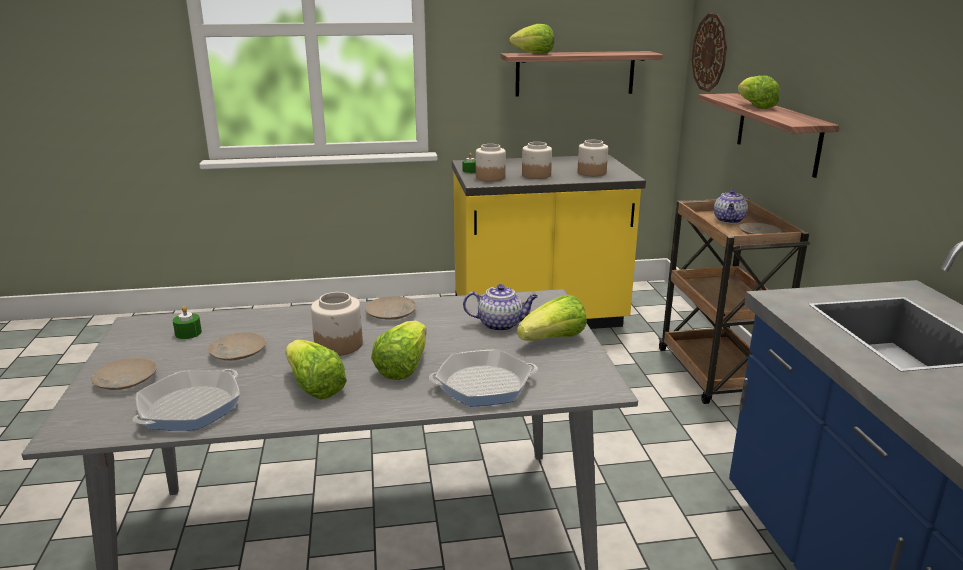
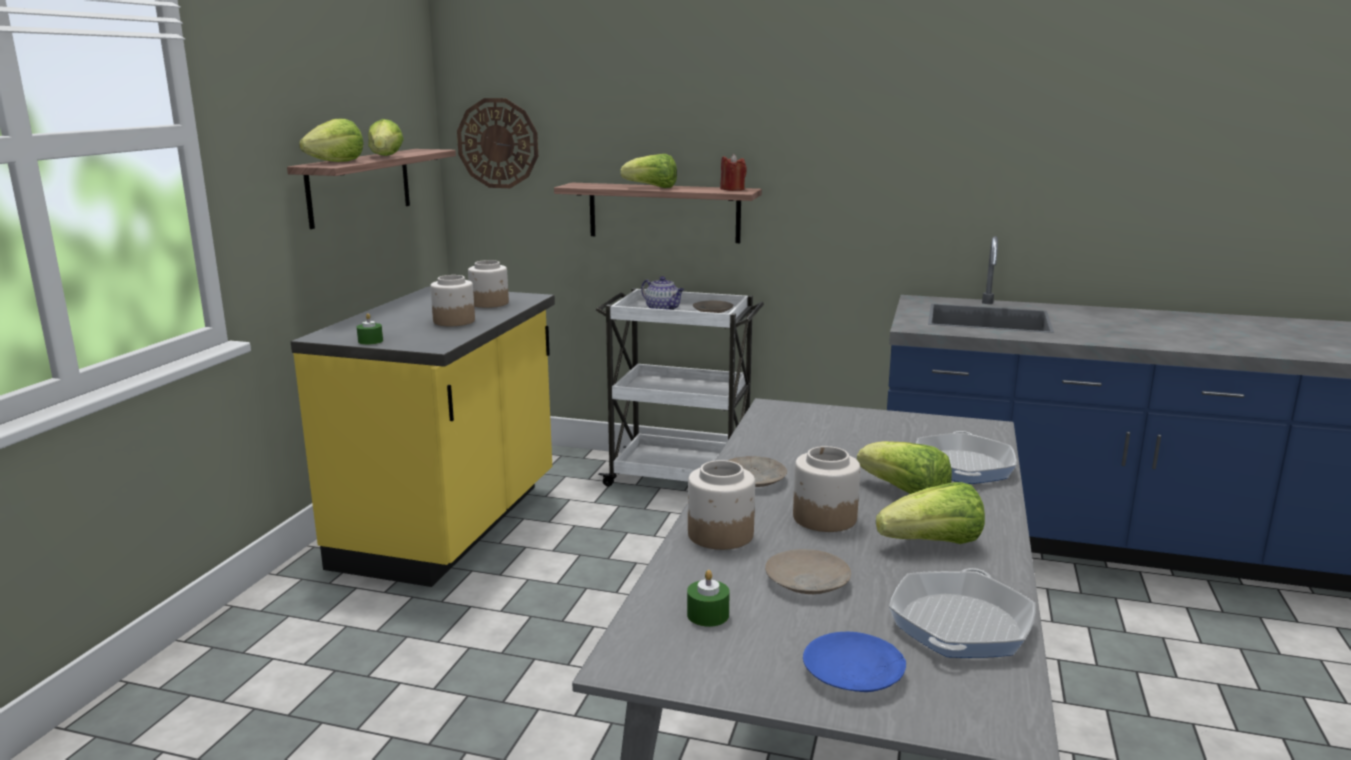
camera: 65 degrees left, 5 degrees down
(125, 381) = (854, 674): beige plate -> blue plate
(190, 407) = (960, 625): frying pan -> frying pan turned 120 degrees counterclockwise
(490, 177) = (422, 338): jar -> jar (720, 535)
(501, 324) = (826, 436): teapot -> none
(553, 340) = (879, 424): lettuce -> lettuce (385, 157)
(716, 374) = (680, 478): brown cart -> white cart
(804, 120) = (732, 189): none -> red candle

